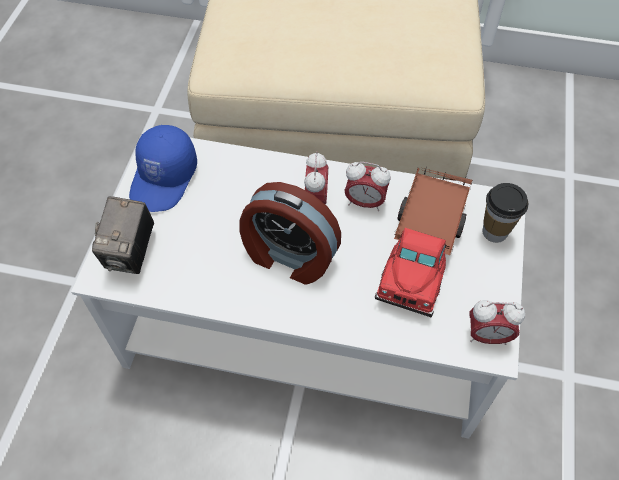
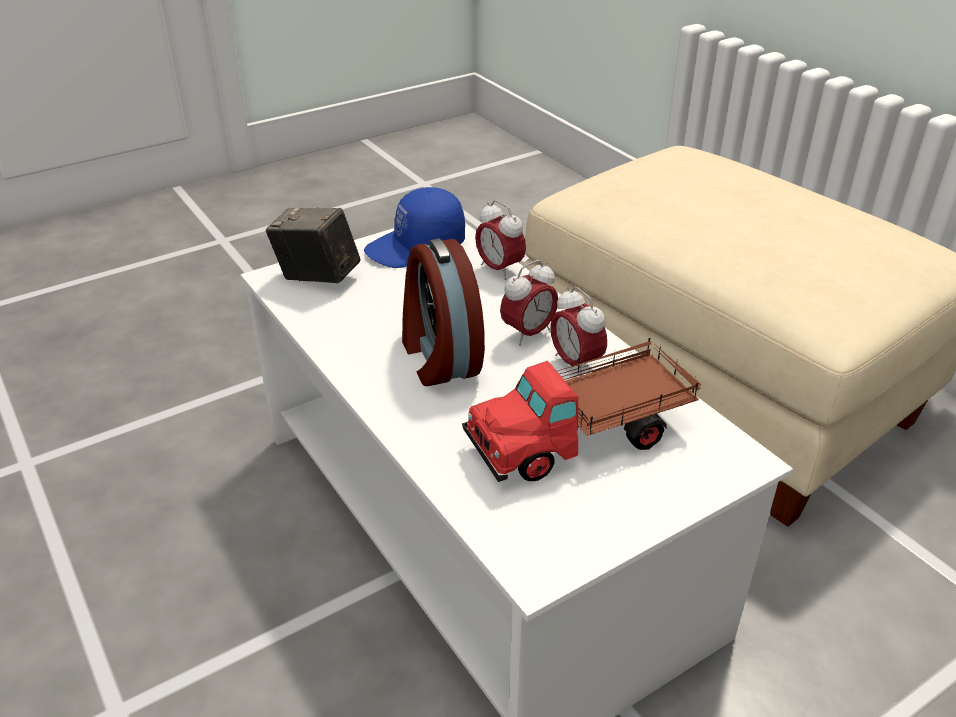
camera: 45 degrees right, 20 degrees down
(131, 252) = (317, 277): camera -> camera turned 60 degrees clockwise
(487, 336) = (547, 552): alarm clock -> alarm clock (499, 269)
(494, 232) = (694, 475): cup -> none

